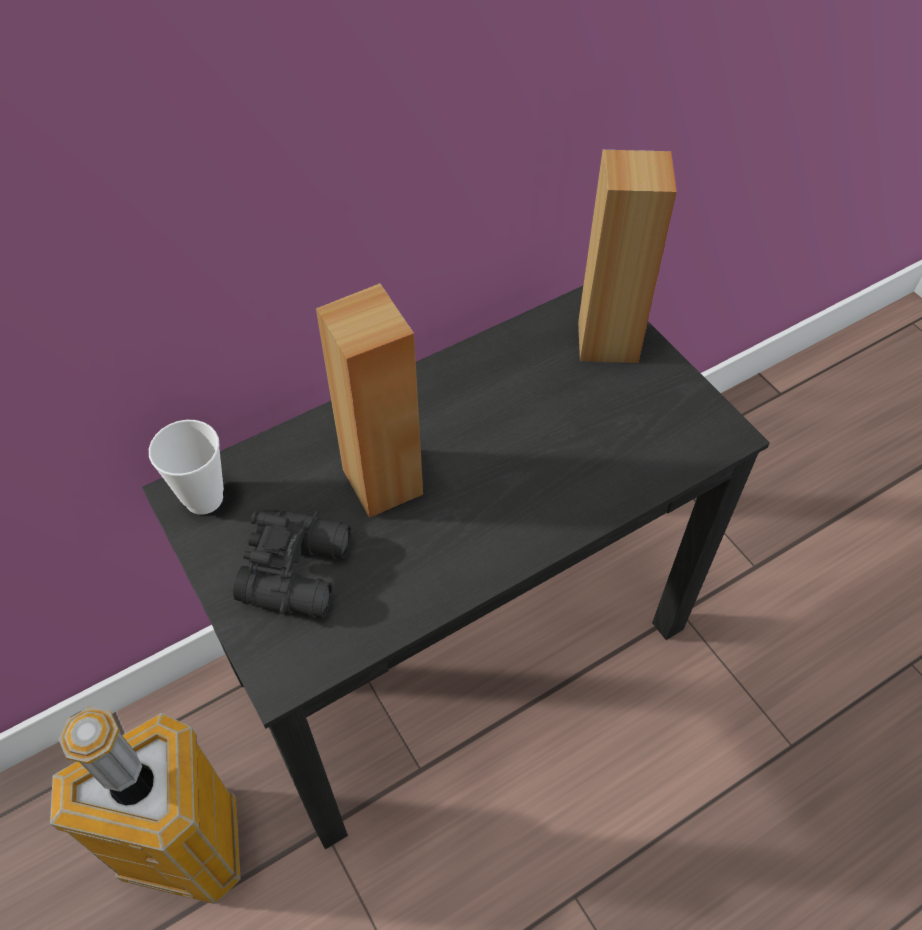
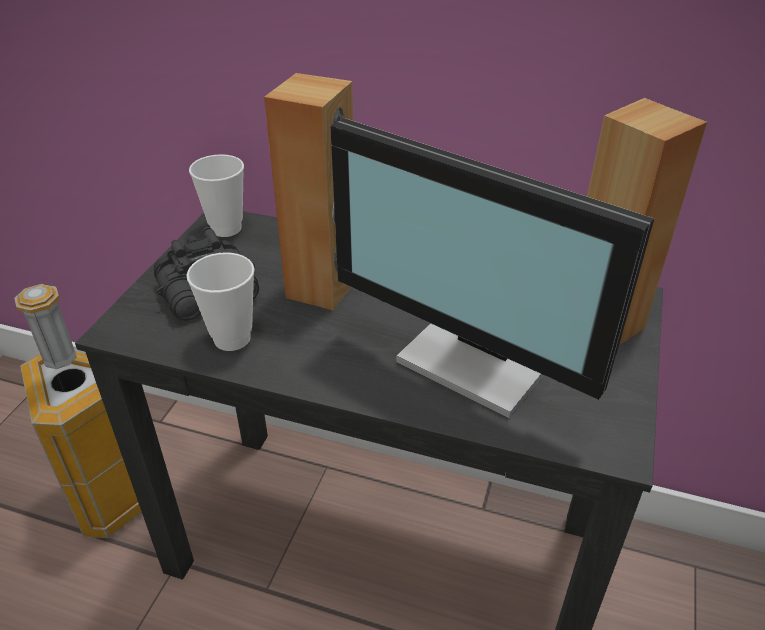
camera: 50 degrees right, 15 degrees down
(387, 591) = (232, 338): none -> cup
(575, 439) = (482, 358): none -> monitor

